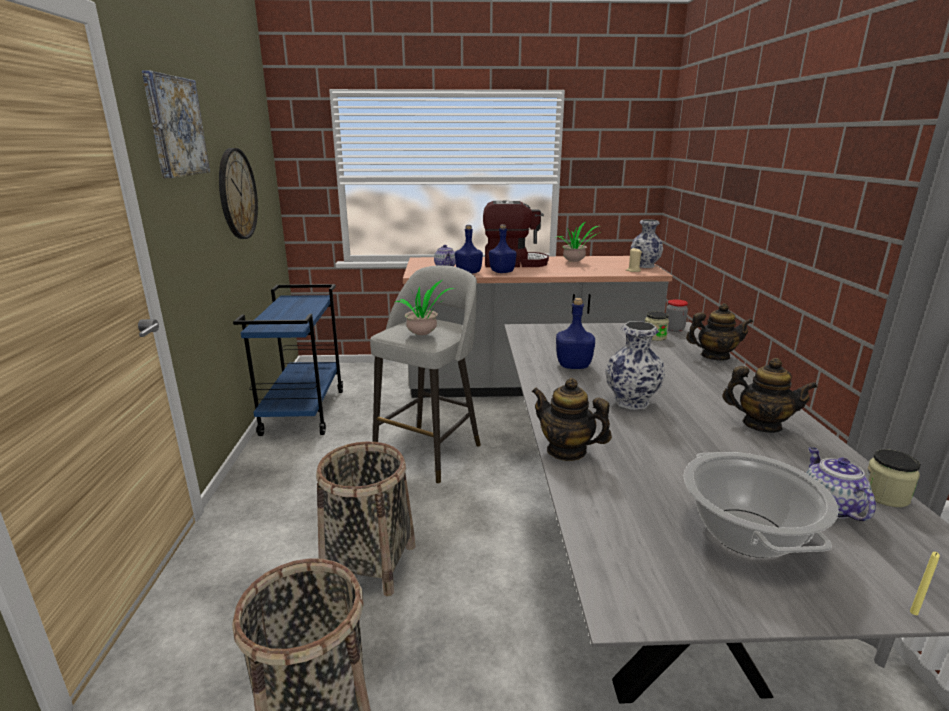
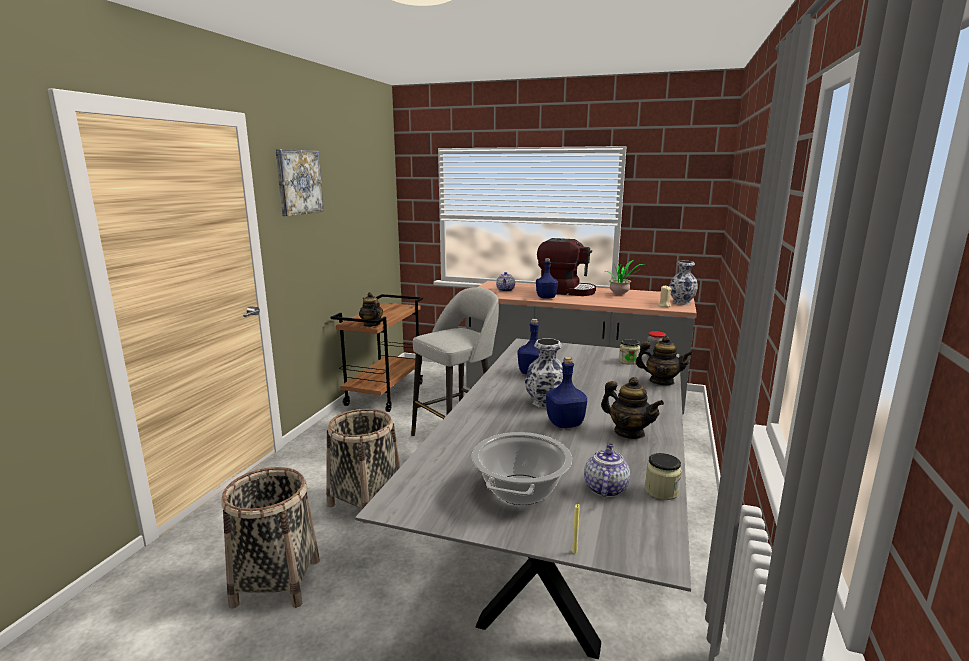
camera: 20 degrees right, 5 degrees down
(237, 194) = (351, 226): wall clock -> none
(303, 411) = (384, 393): blue cart -> brown cart
(424, 335) = (449, 339): potted plant -> none
(469, 272) = (518, 296): blue bottle -> blue bottle (565, 423)
(567, 450) = (459, 424): teapot -> teapot (371, 324)

